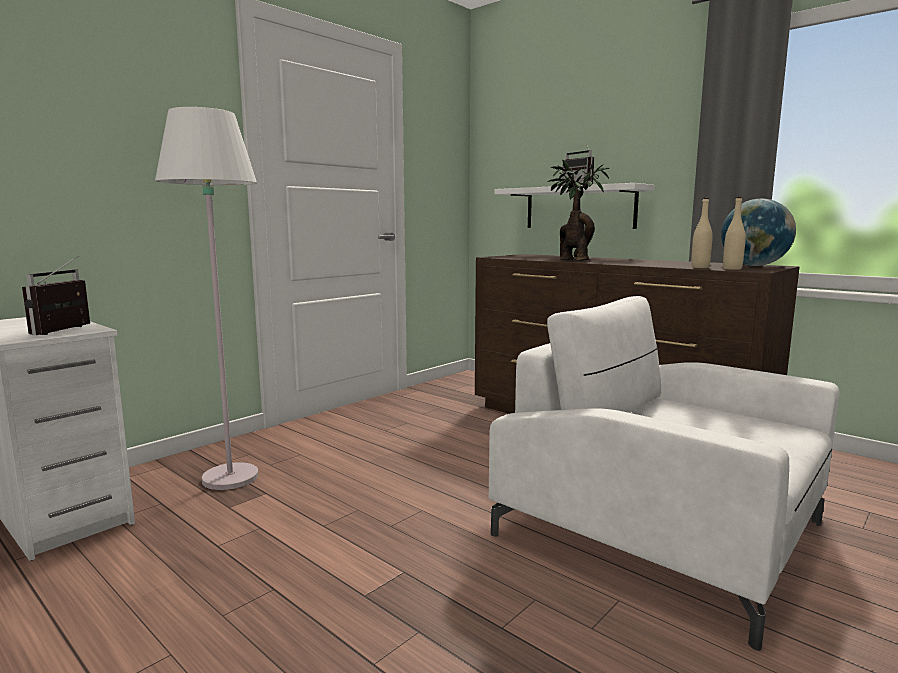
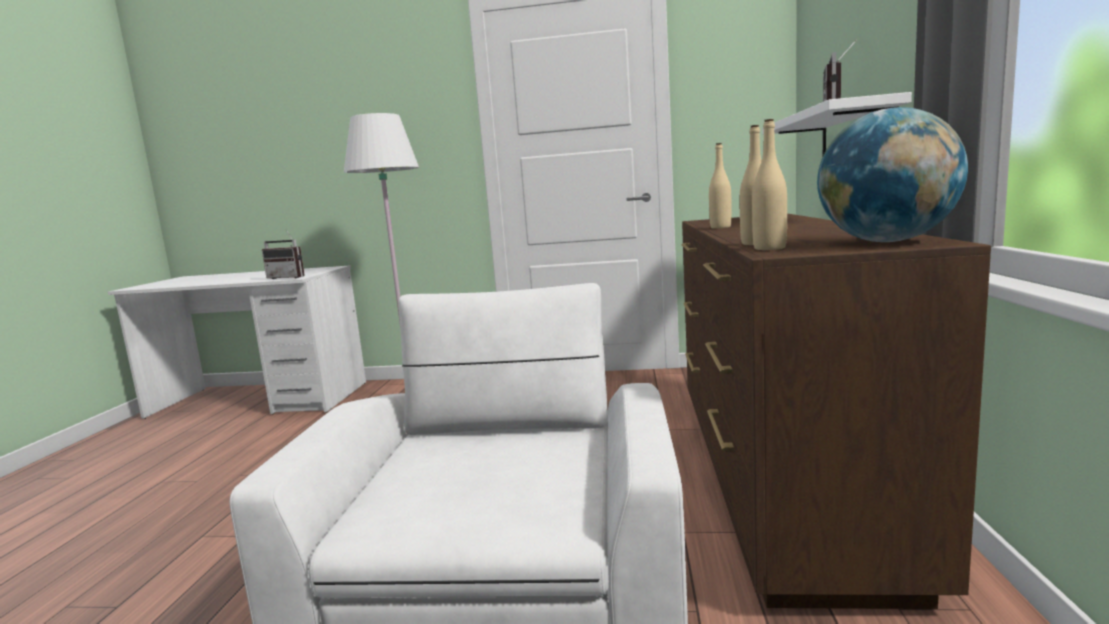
camera: 55 degrees right, 0 degrees up
(67, 331) = (289, 277): radio -> radio turned 135 degrees counterclockwise
(572, 260) = (720, 227): potted plant -> beige bottle

